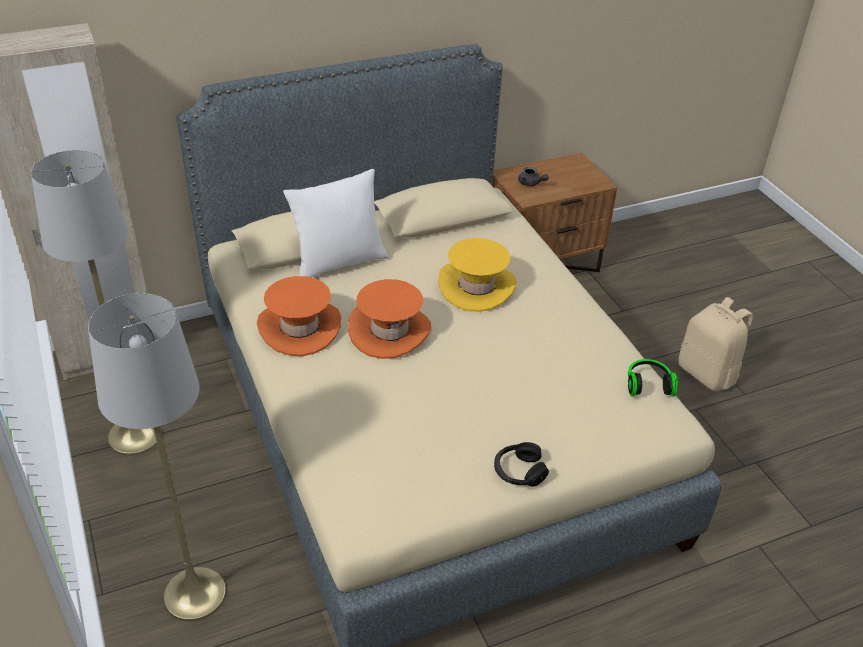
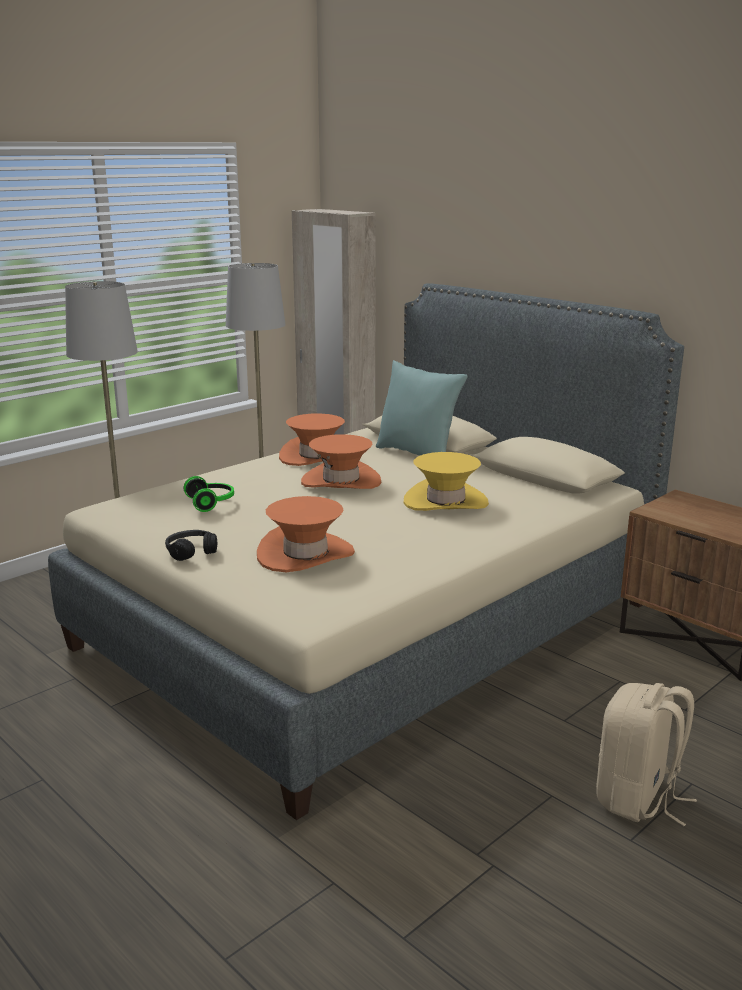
camera: 70 degrees right, 20 degrees down
(339, 262) = (418, 453): white pillow -> turquoise pillow
(531, 183) = (684, 509): grey teapot -> none
(557, 399) = (305, 554): none -> orange hat
(648, 384) = (368, 595): headphones -> headphones (211, 503)

